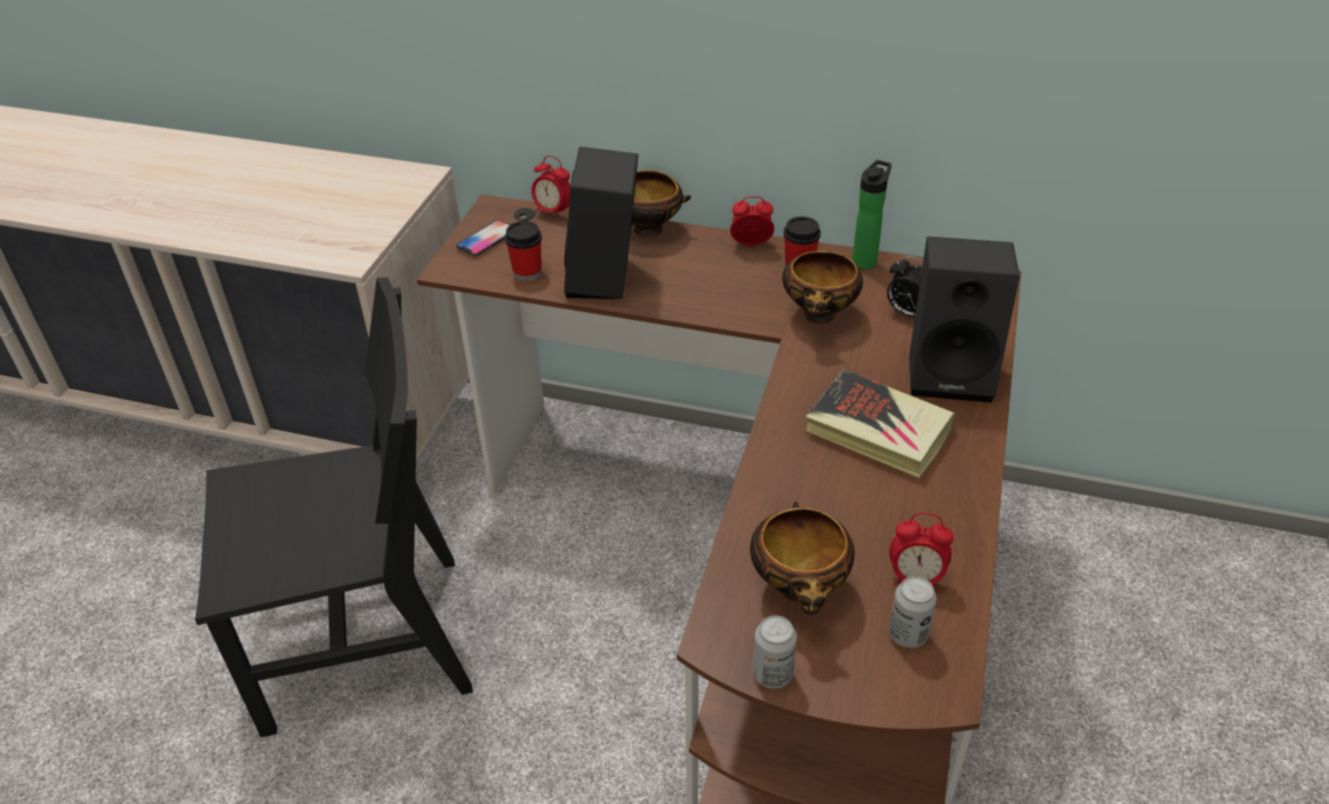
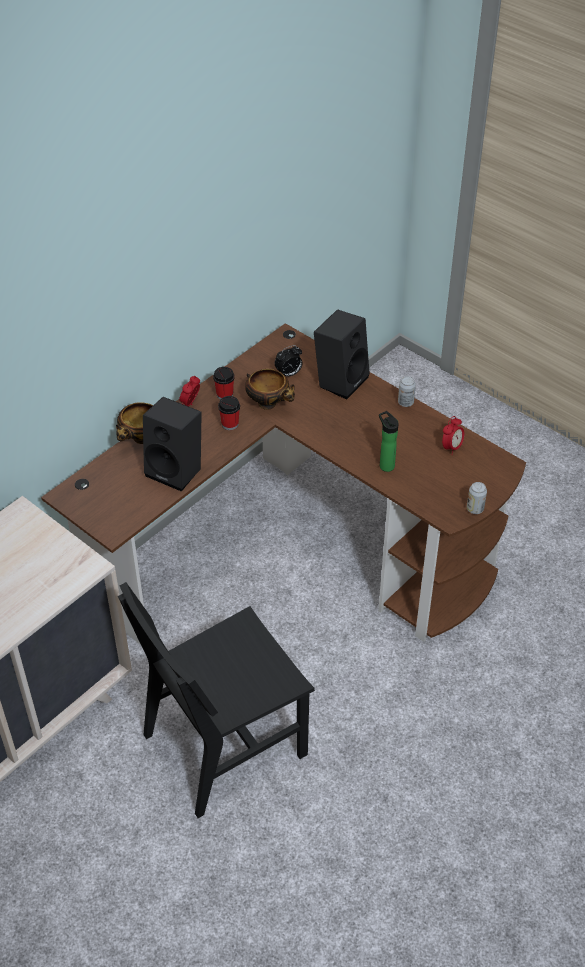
camera: 65 degrees left, 5 degrees up
(364, 643) = (224, 744): black chair -> black chair turned 135 degrees counterclockwise
(487, 239) = (97, 507): phone -> none
(527, 272) = (144, 500): cup -> cup (230, 424)
(553, 212) = (92, 470): alarm clock -> none
(800, 590) = (438, 483): bowl -> none
(866, 260) = (237, 369): bottle -> bottle (385, 465)
(878, 430) = (361, 420): book -> none
(907, 634) = (477, 462): can -> can (405, 402)

